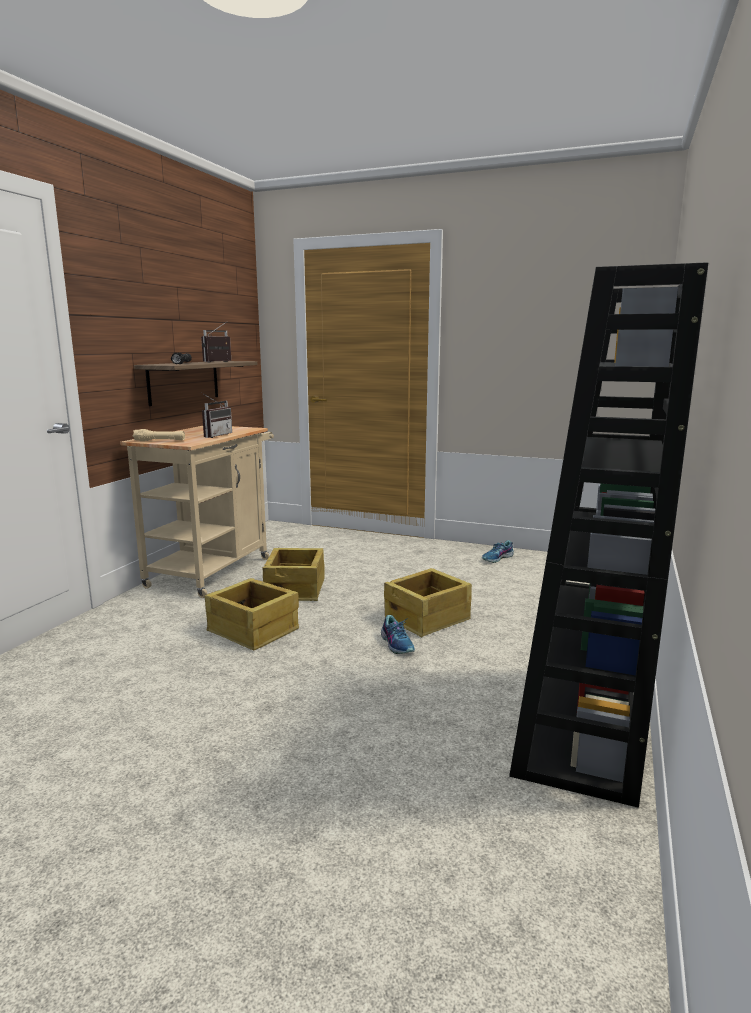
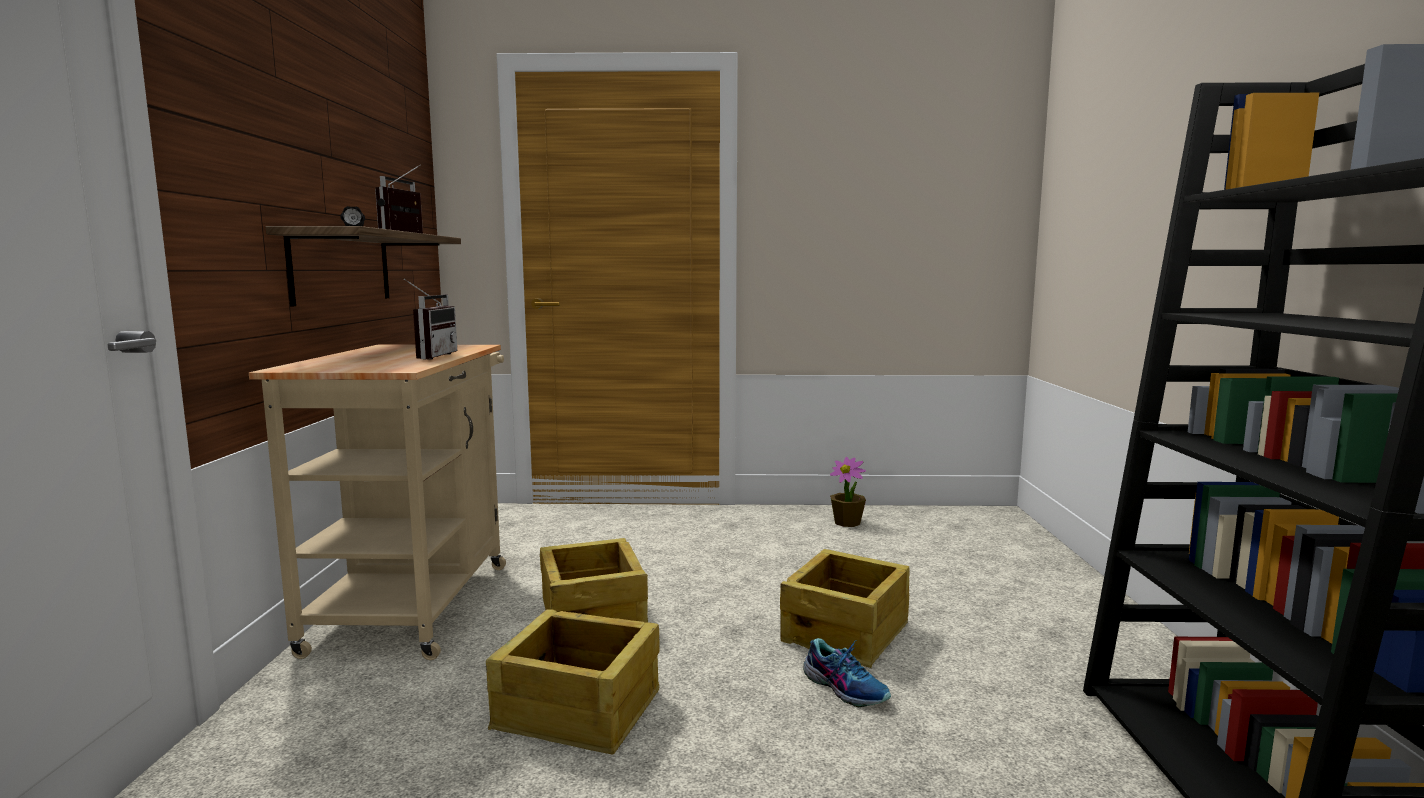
camera: 20 degrees left, 5 degrees down
(159, 441) = (335, 367): beige flashlight -> none
(497, 558) = (847, 522): shoe -> potted plant

